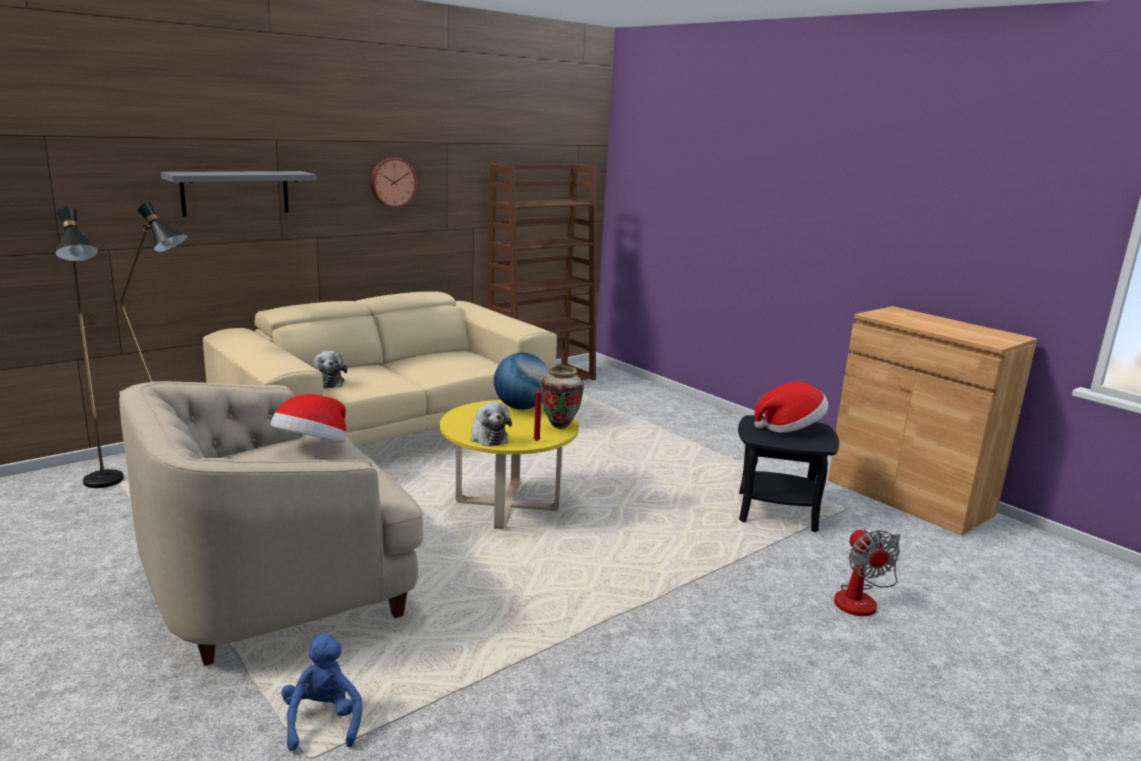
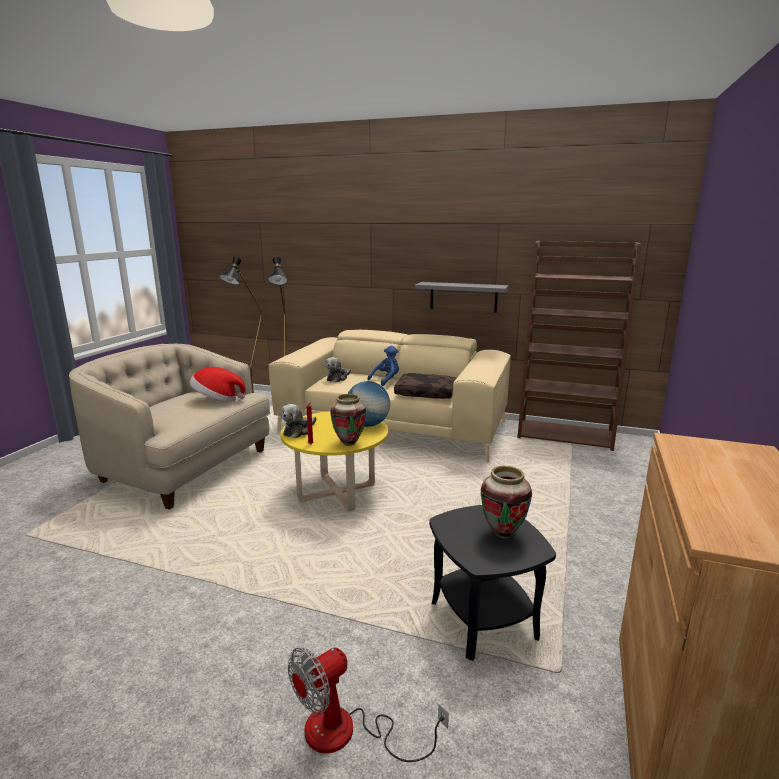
camera: 60 degrees right, 0 degrees up
(235, 192) = (344, 255): grey shelf -> grey shelf (463, 297)
(323, 721) = (59, 526): blue plush toy -> blue plush toy (386, 380)
(392, 182) = (448, 253): wall clock -> none
(464, 366) = (426, 393): none -> brown pillow
(790, 428) = (503, 534): hat -> vase

